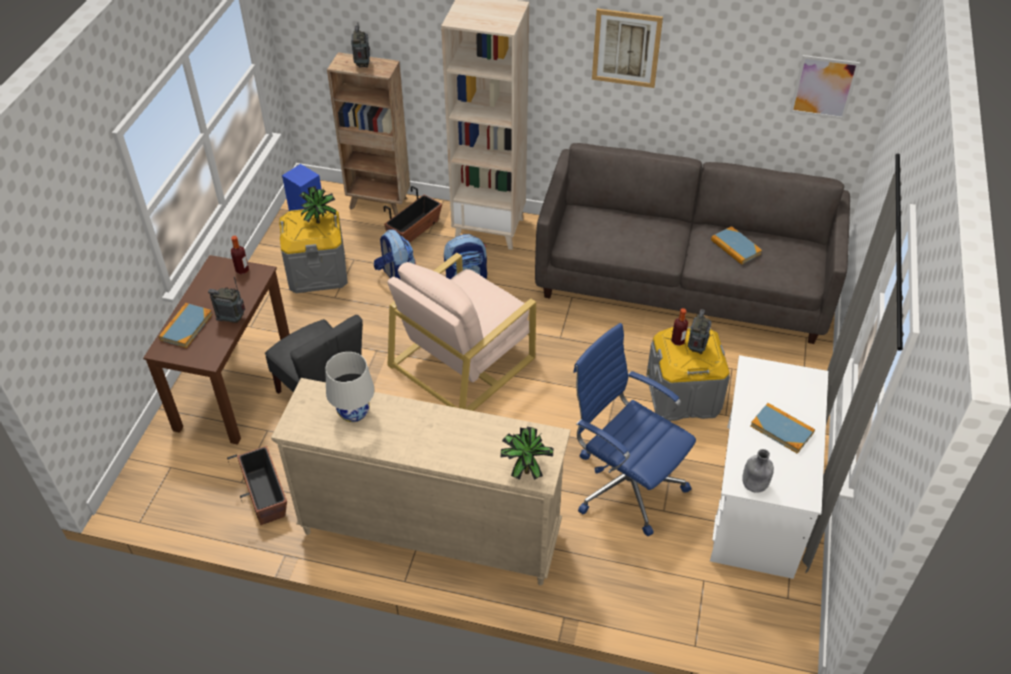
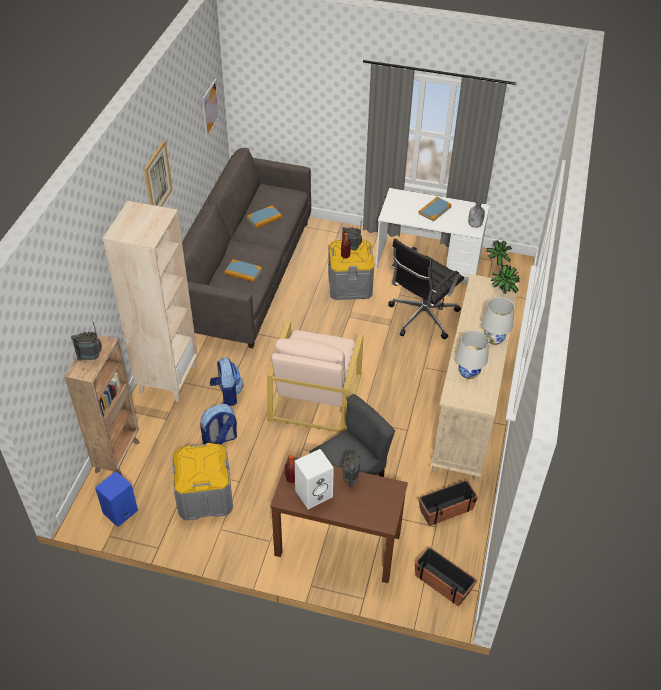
camera: 90 degrees left, 0 degrees up
(186, 327) = (359, 509): book -> book (243, 272)
(218, 289) = (314, 492): none -> white speaker
(320, 220) = (197, 455): potted plant -> potted plant (496, 263)
(414, 230) = (161, 429): planter -> planter (442, 583)
(421, 448) = (494, 339): none -> white table lamp
(462, 360) = (315, 396): beige armchair -> beige armchair turned 60 degrees clockwise
(625, 483) = (421, 317): blue office chair -> black office chair

